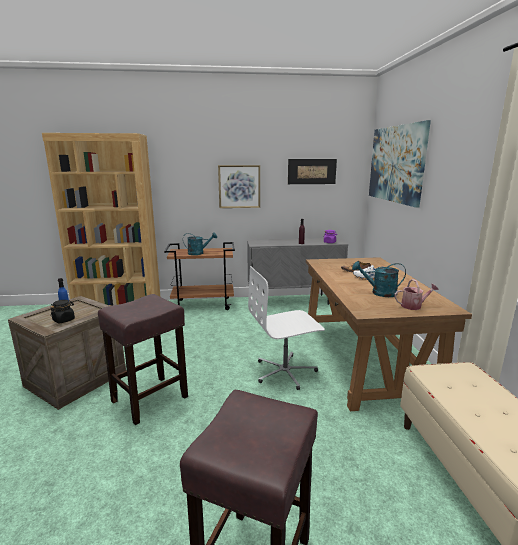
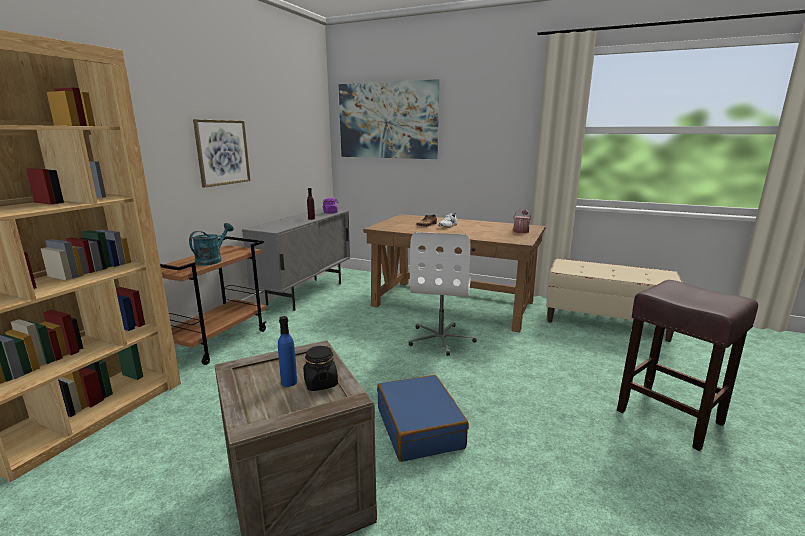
camera: 60 degrees left, 0 degrees up
(151, 398) = (420, 427): brown stool -> blue suitcase
(312, 171) = (290, 130): picture -> none
(379, 293) = (486, 231): turquoise watering can -> none

